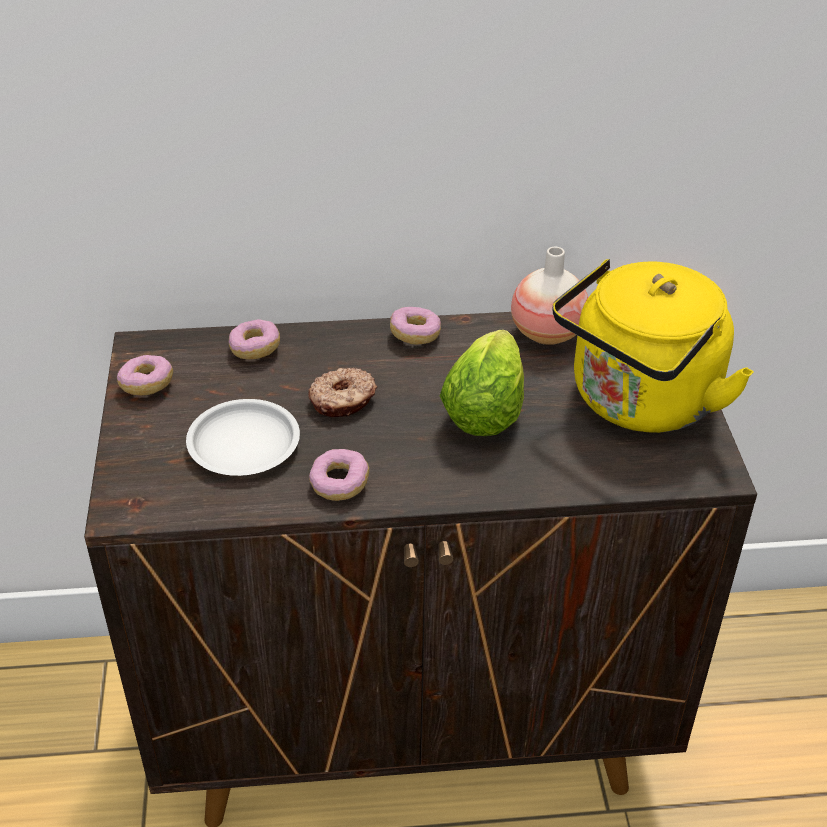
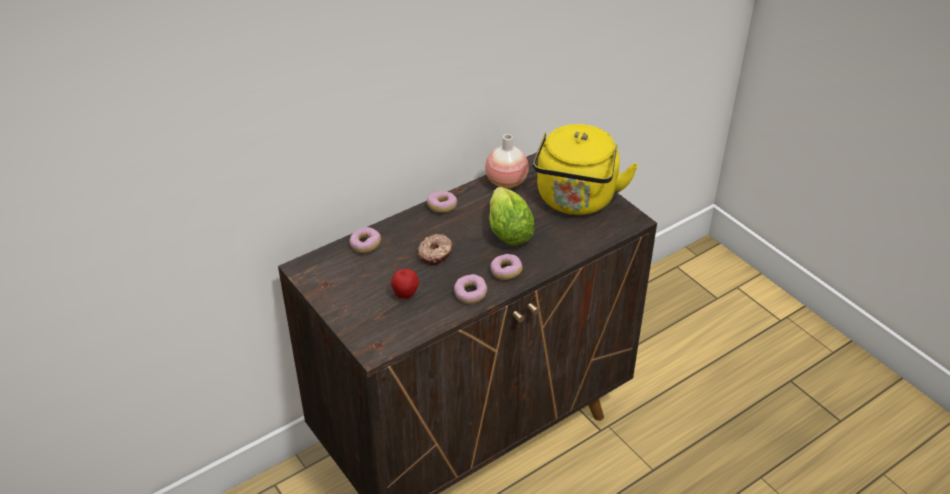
camera: 30 degrees left, 0 degrees up
(147, 384) = (325, 286): donut -> donut (506, 272)
(244, 444) = (405, 295): white plate -> apple

